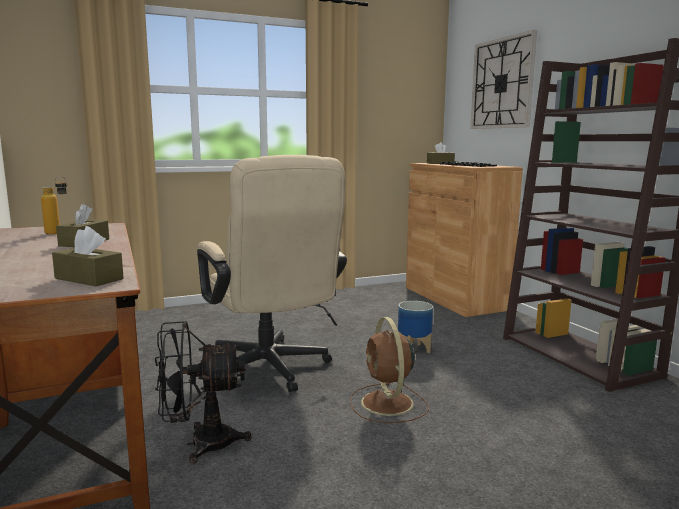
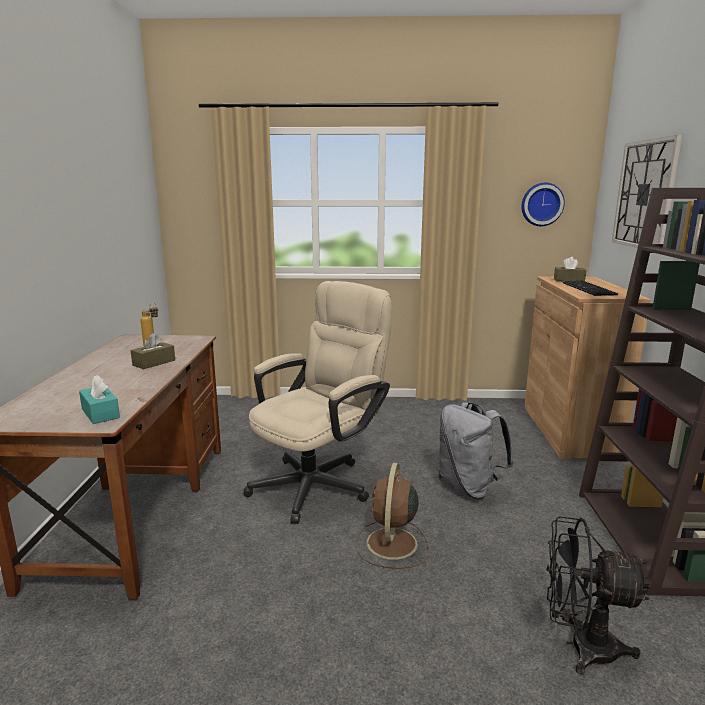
camera: 25 degrees right, 5 degrees up
(89, 278) = (100, 413): brown tissue box -> turquoise tissue box
(200, 444) = (215, 541): black fan -> black fan (580, 646)
(271, 371) = (319, 482): beige office chair -> beige office chair turned 135 degrees counterclockwise
(403, 100) = (541, 204): none -> wall clock
(414, 349) = (469, 488): planter -> grey backpack

